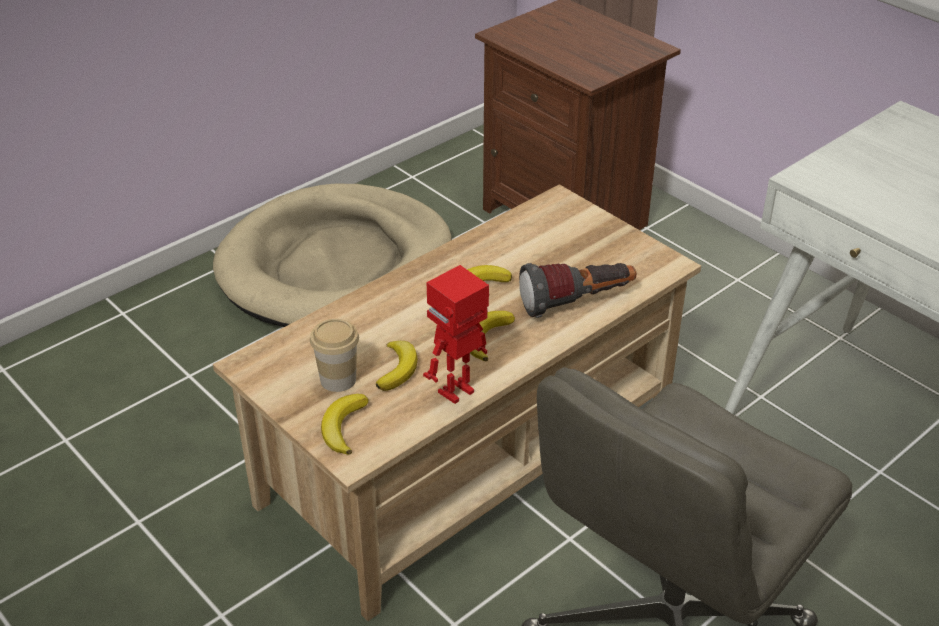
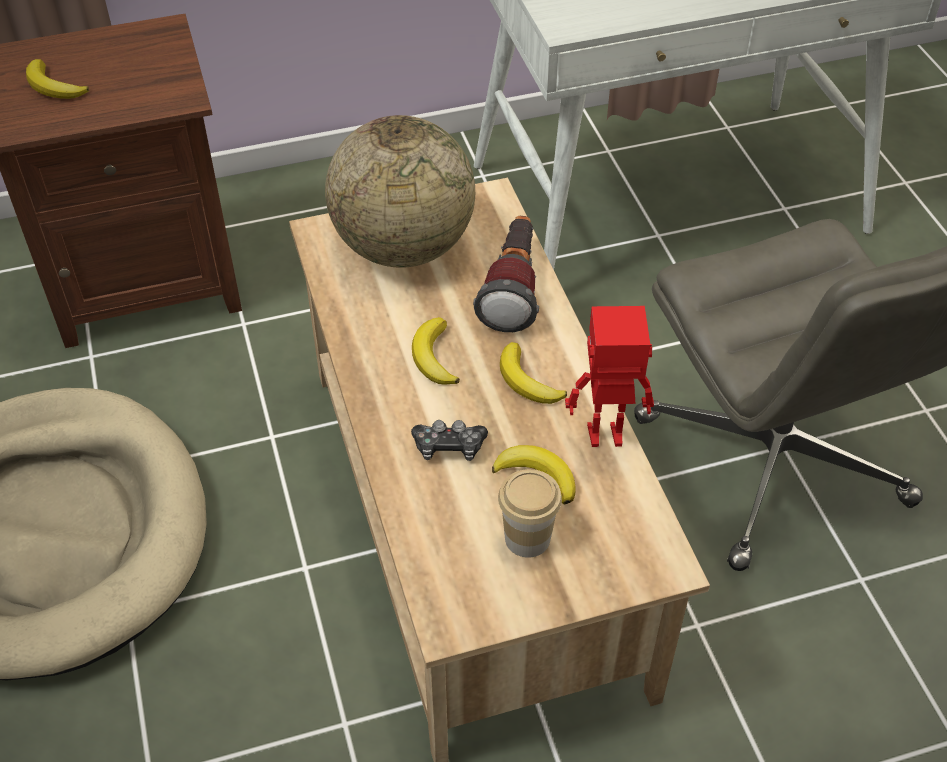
camera: 65 degrees left, 10 degrees up
(343, 427) = (612, 558): banana -> banana (54, 86)
(397, 319) = (449, 447): none -> game controller
(458, 393) = (605, 437): toy robot -> toy robot turned 105 degrees clockwise
(576, 239) = (403, 247): none -> globe

